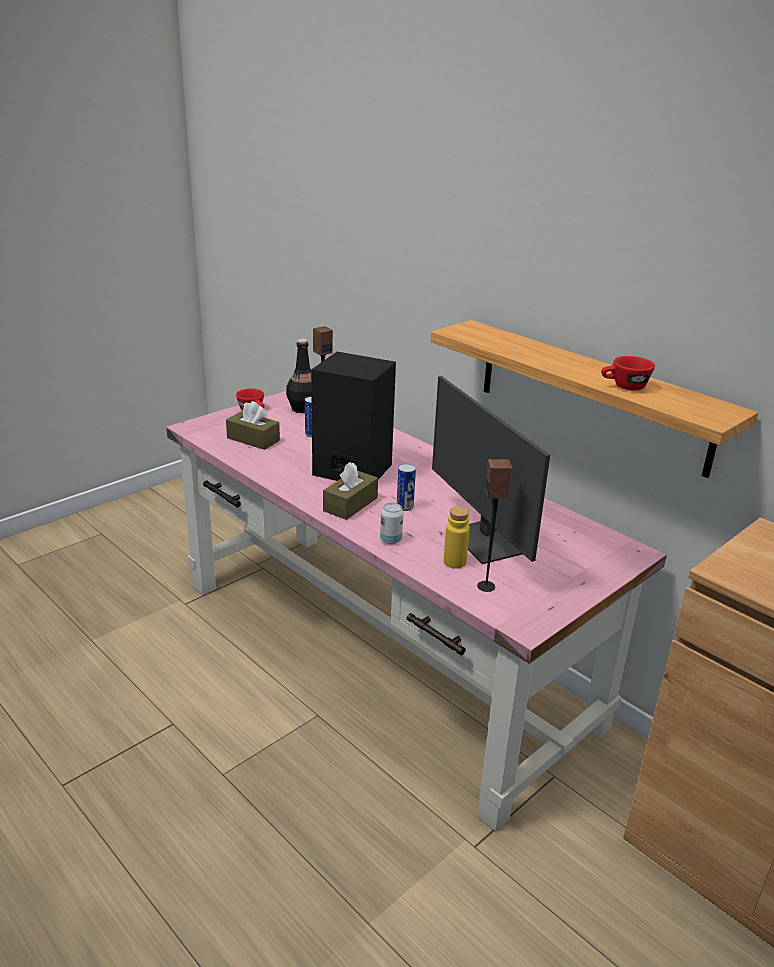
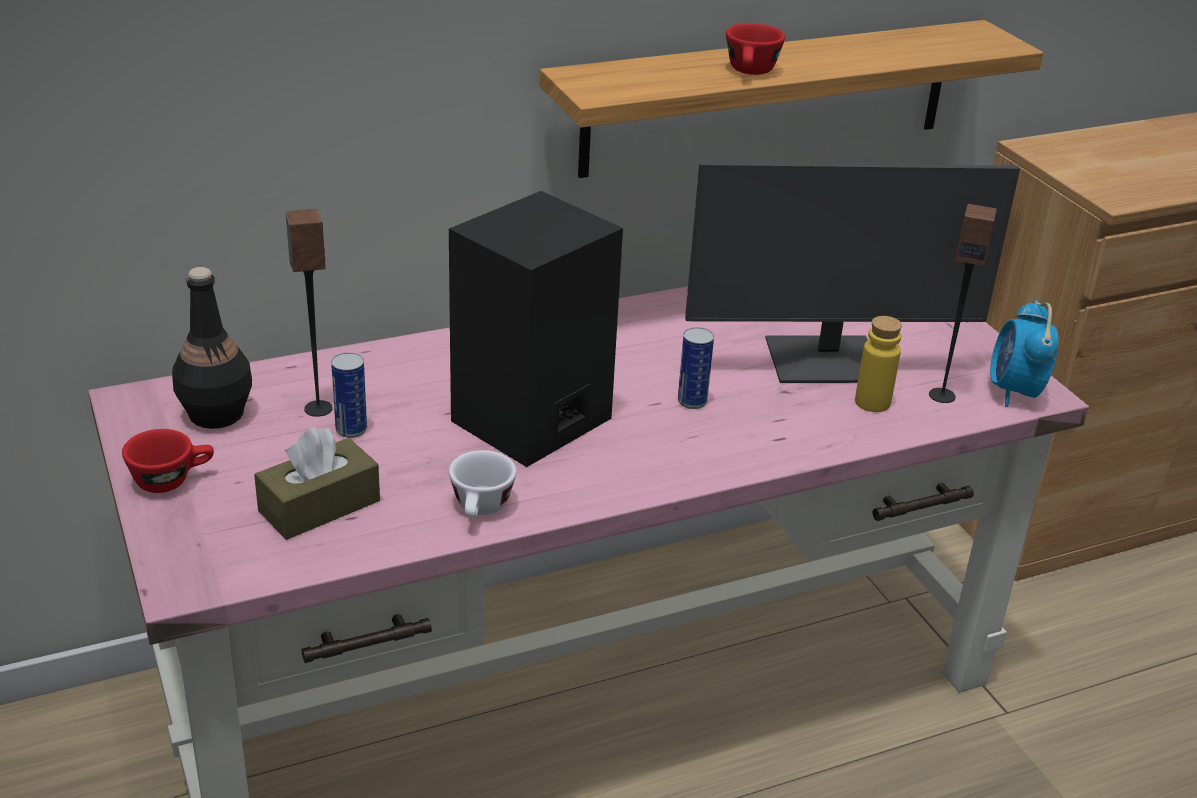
camera: 70 degrees left, 5 degrees up
(272, 471) = (481, 510): none -> white cup
(350, 504) = (658, 451): brown tissue box -> none
(391, 540) = (791, 440): can -> none
(518, 615) = (1014, 392): none -> alarm clock
(624, 387) = (888, 55): red cup -> red cup (751, 72)

